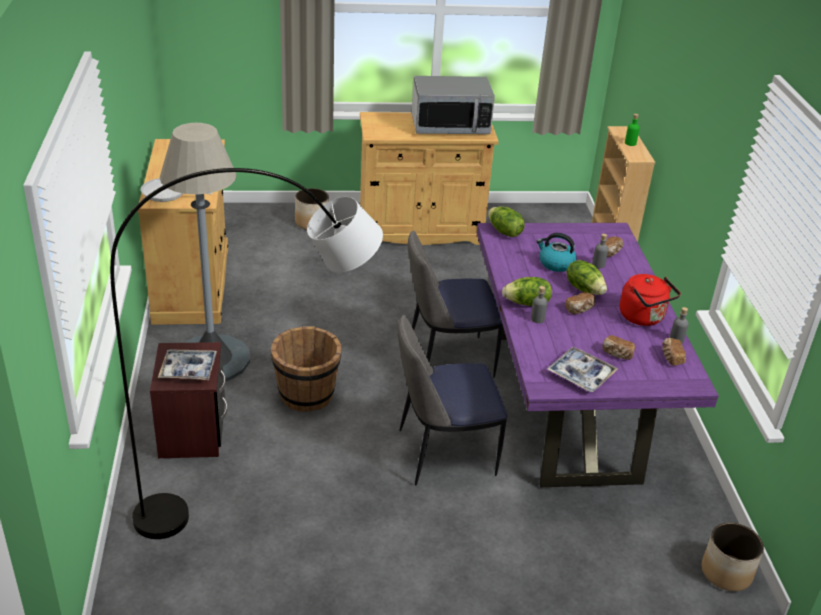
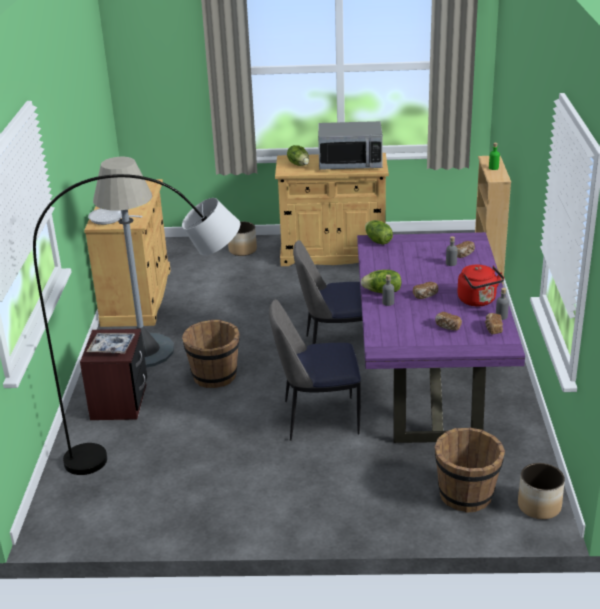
camera: 10 degrees right, 5 degrees down
(555, 264) = (414, 263): kettle -> none
(581, 375) = (413, 341): tray -> none
(584, 289) = (434, 281): lettuce -> lettuce (299, 164)
(639, 559) = (466, 495): none -> brown bucket

